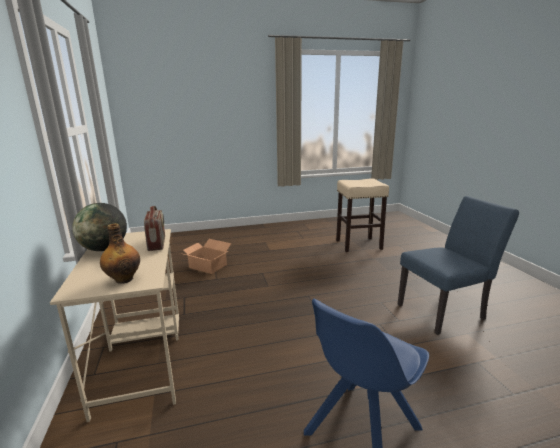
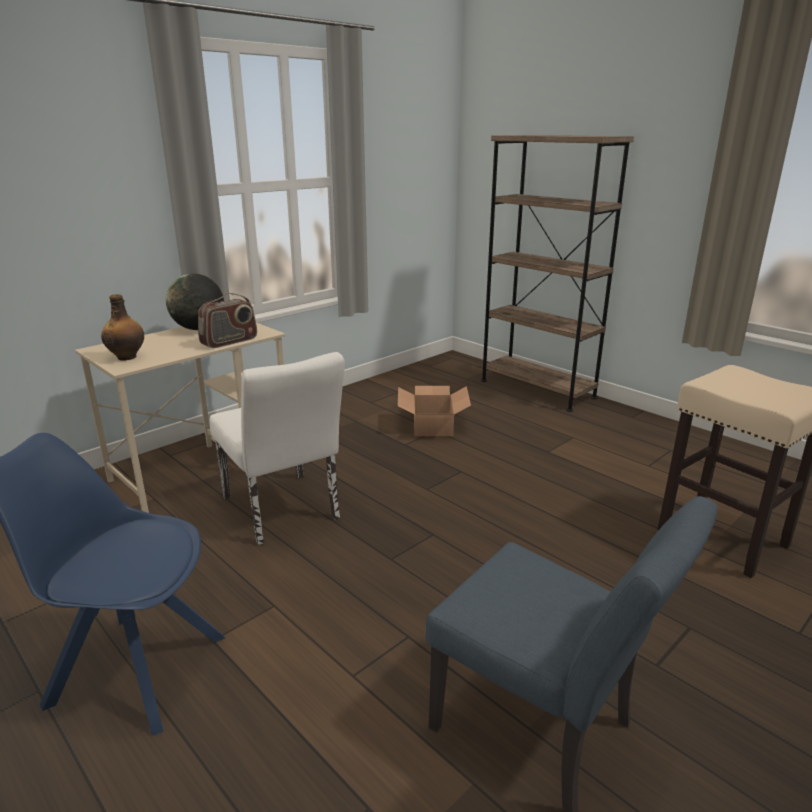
camera: 60 degrees right, 5 degrees up
(211, 233) = (537, 389): none -> brown bookcase
(242, 335) = (284, 512): none -> white chair

